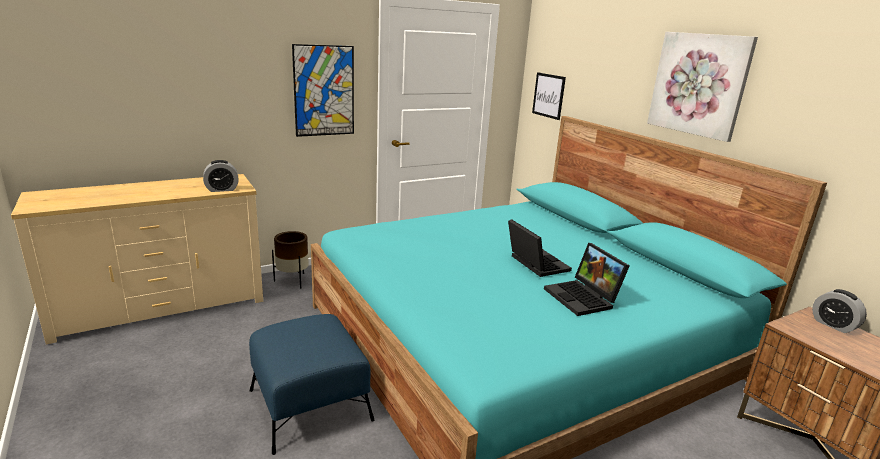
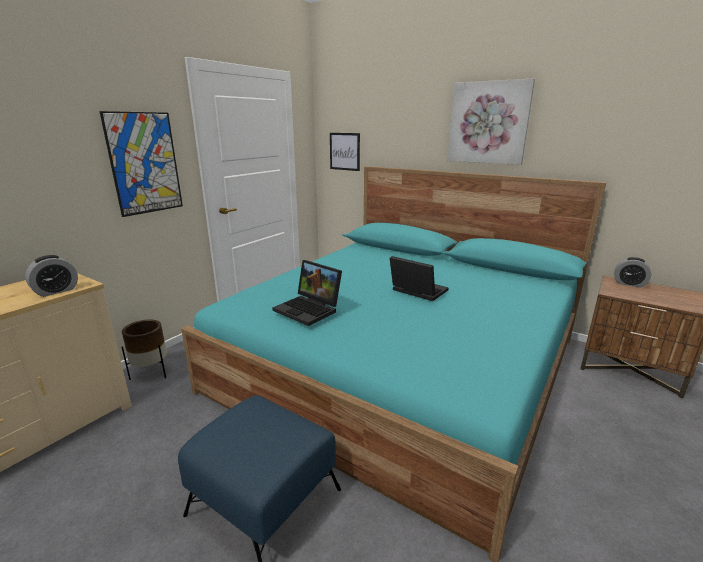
camera: 25 degrees left, 0 degrees up
(583, 298) = (480, 309): laptop -> laptop (310, 309)

